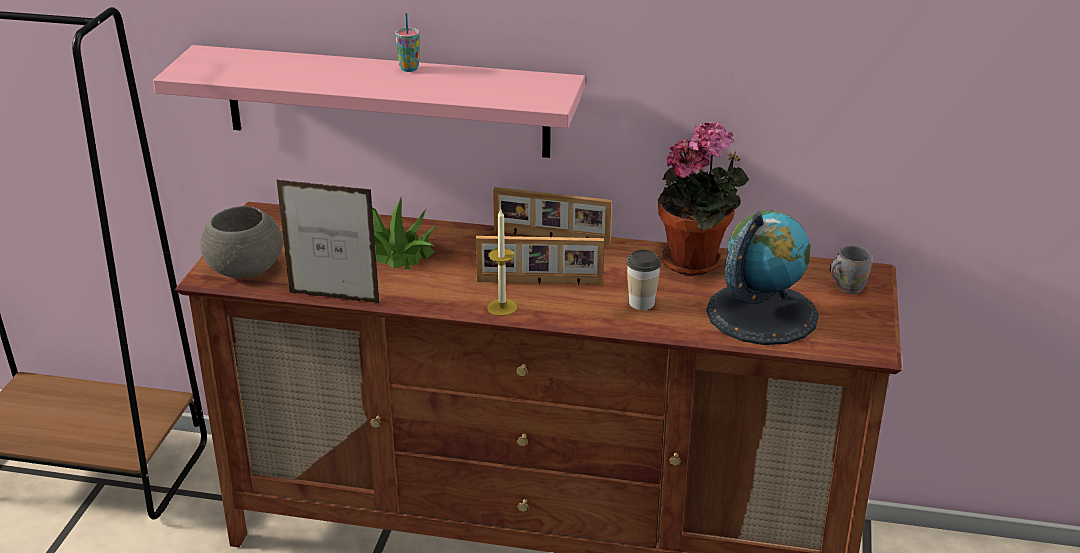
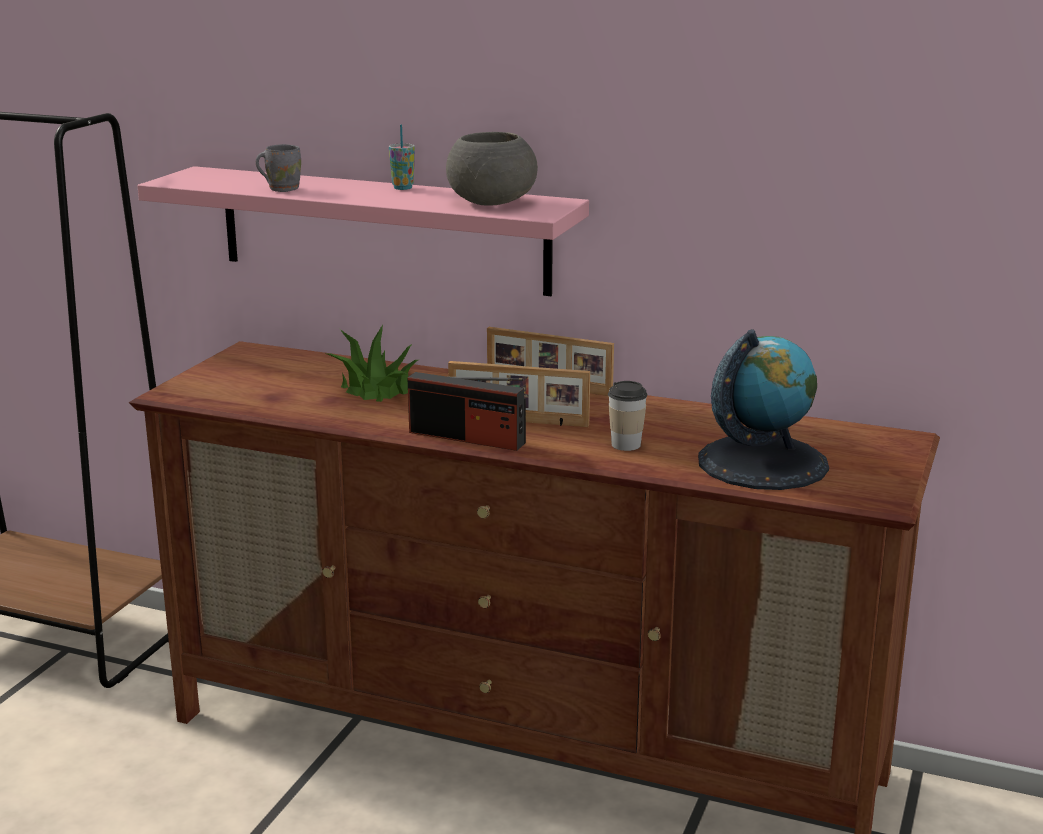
camera: 10 degrees right, 10 degrees down
(244, 269) = (206, 390): grey bowl -> grey bowl (490, 202)
(334, 298) = (289, 418): picture frame -> none
(502, 307) = (467, 438): candle -> radio
(697, 262) = (704, 416): potted plant -> none
(847, 287) = (873, 447): grey mug -> grey mug (282, 189)

